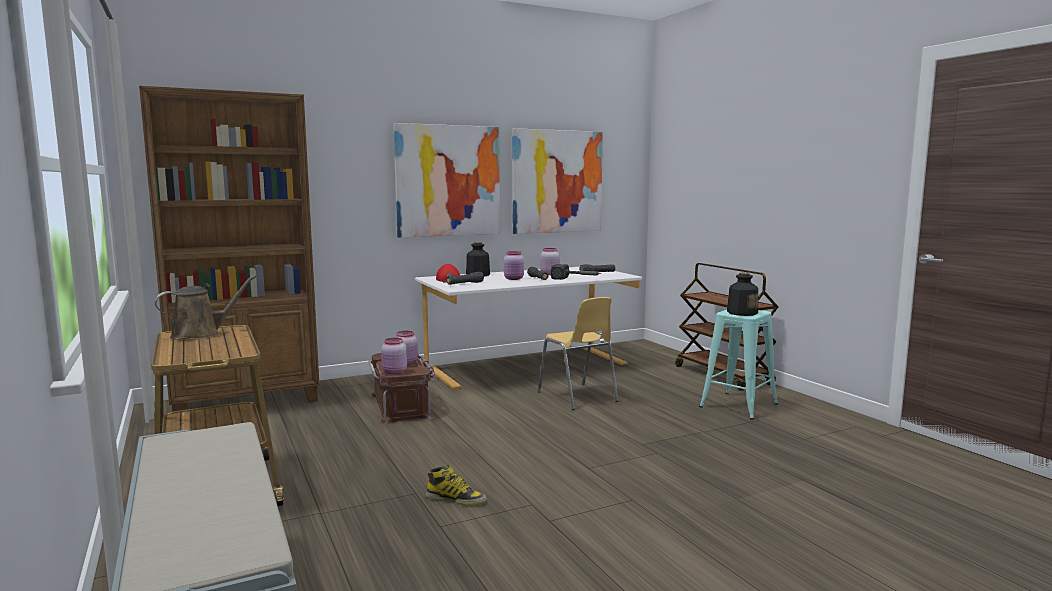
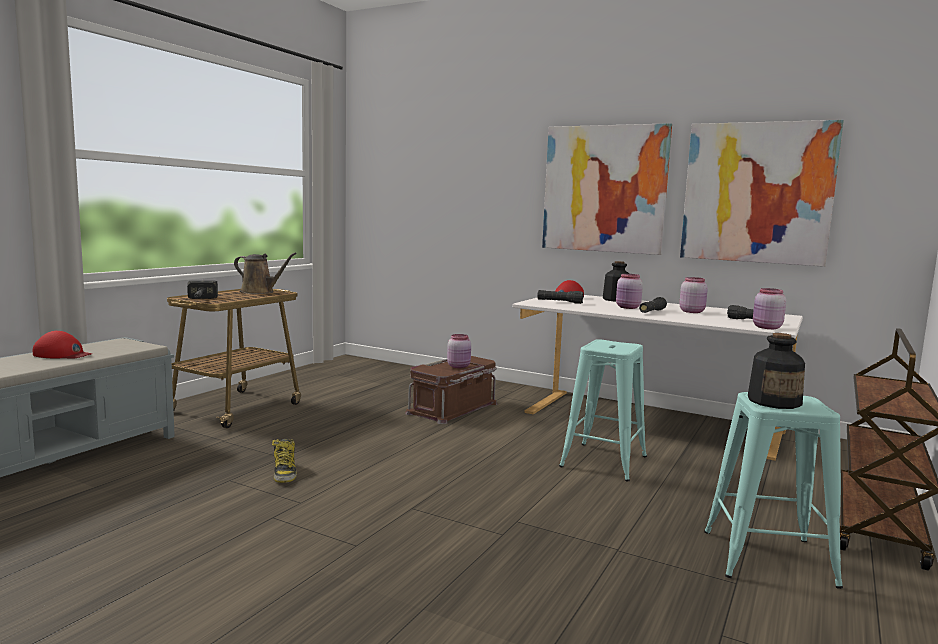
camera: 55 degrees right, 0 degrees up
(195, 472) = (62, 354): none -> red cap
(247, 401) = (390, 371): brown bookcase -> none
(394, 372) = (424, 368): pink jar -> pink jar (766, 327)
(577, 279) = (692, 319): hammer -> hammer (200, 300)
(578, 397) = (603, 461): yellow chair -> turquoise stool

